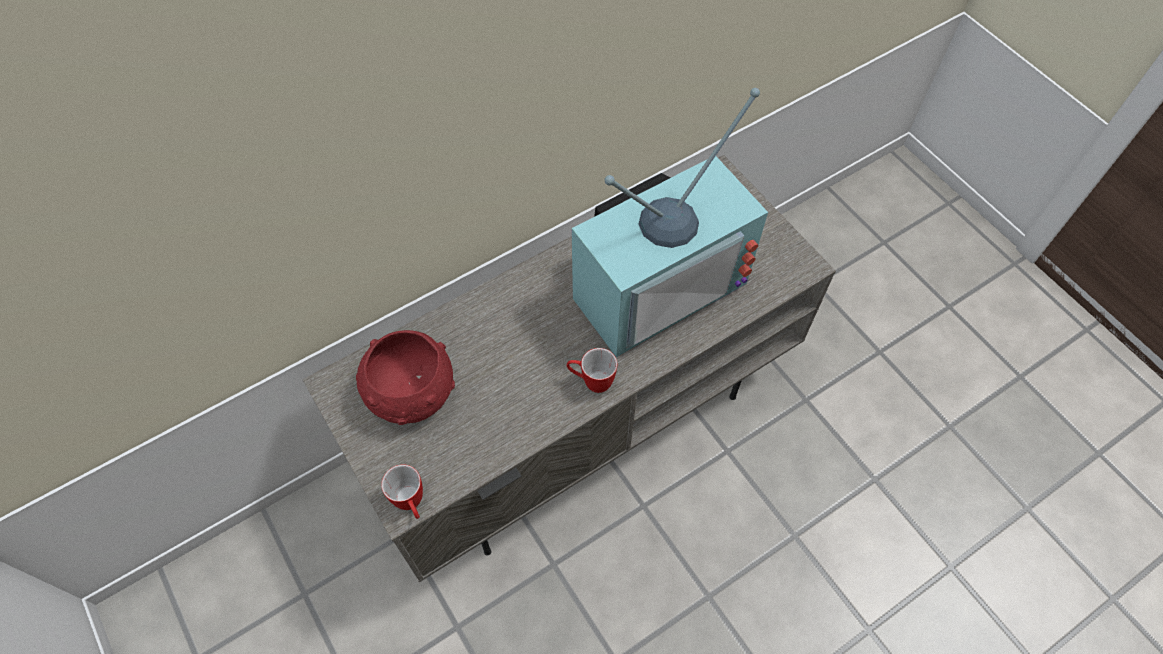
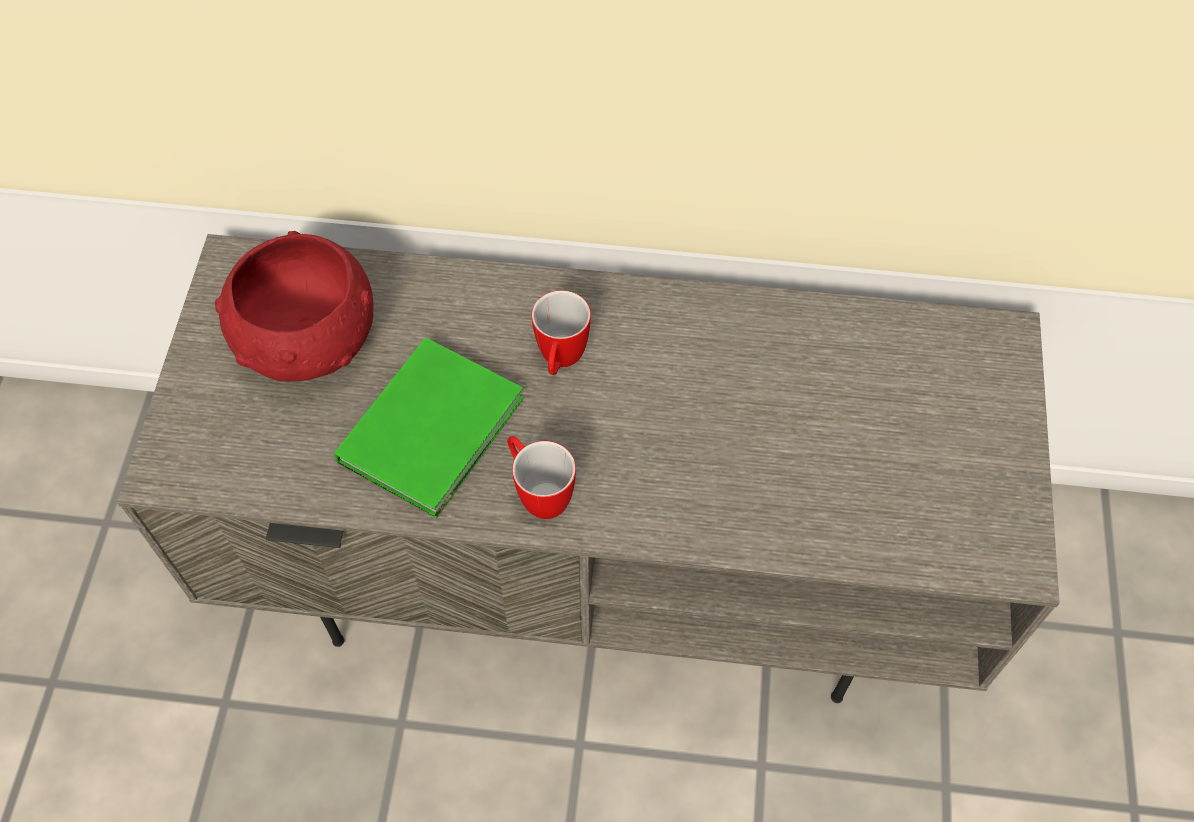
camera: 40 degrees right, 0 degrees up
(412, 504) = (178, 477): mug -> mug (560, 362)
(516, 387) = (436, 427): none -> green book
(657, 283) = (758, 426): television -> none

